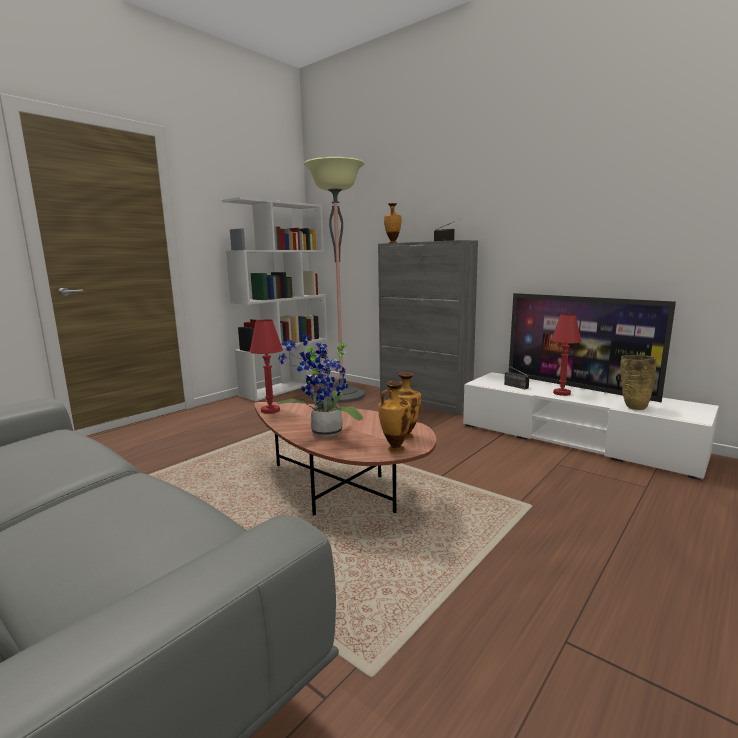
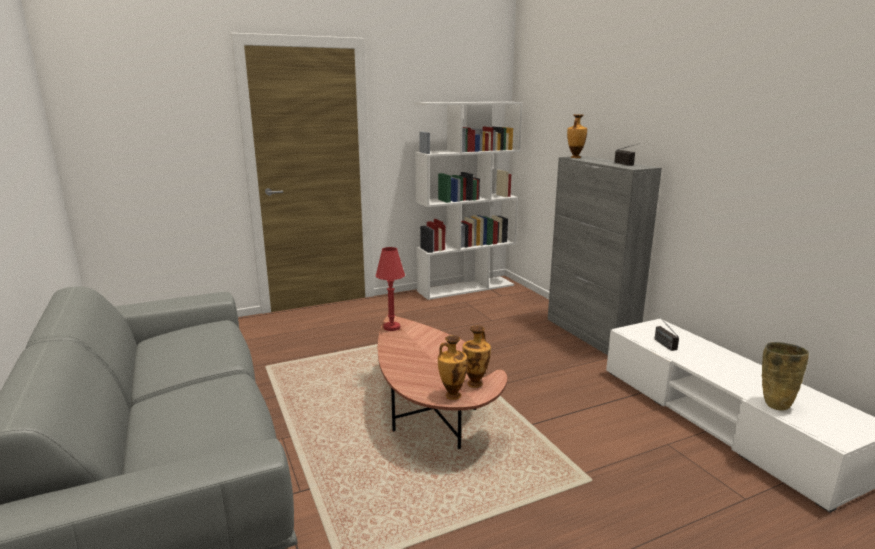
camera: 25 degrees right, 5 degrees up
(323, 434) = (410, 364): potted plant -> none
(342, 396) = (511, 309): floor lamp -> none
(562, 393) = (709, 365): red table lamp -> none
(578, 387) = (741, 361): television -> none

